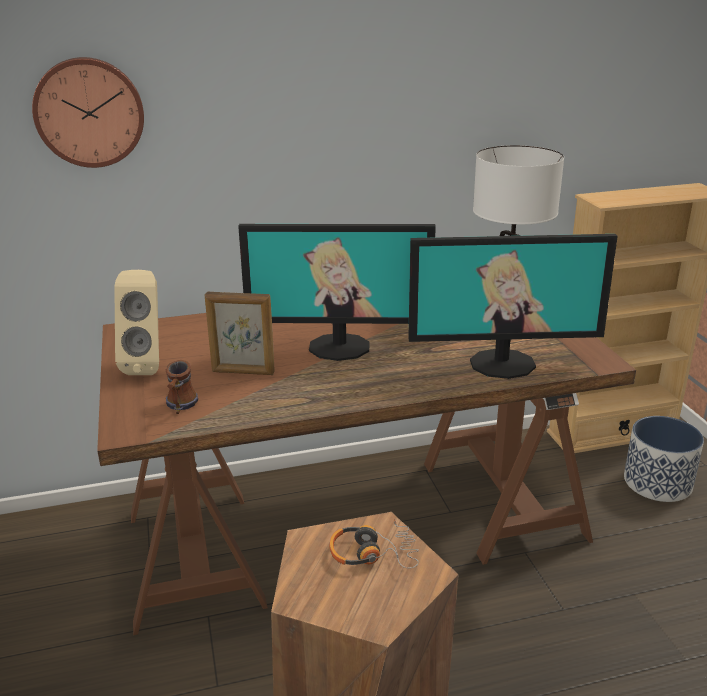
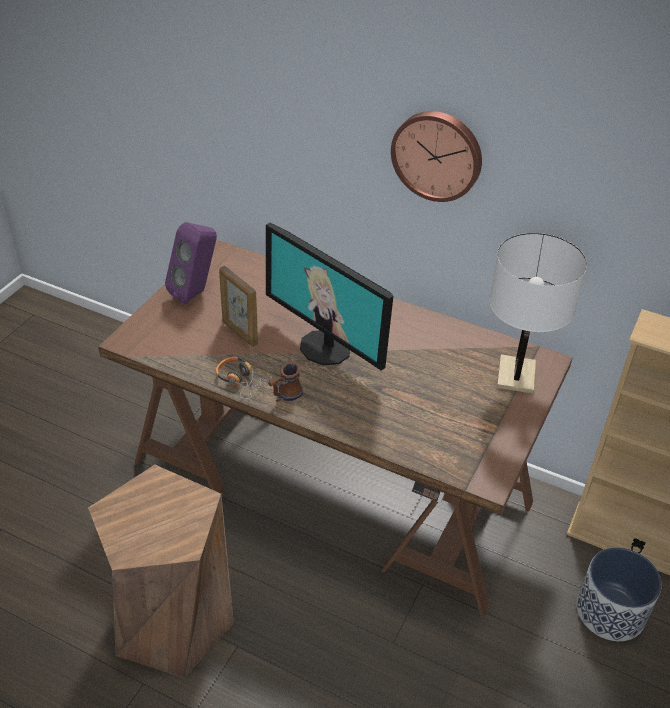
camera: 40 degrees right, 15 degrees up
(89, 112) = (221, 84): wall clock -> wall clock (437, 154)
(148, 365) = (196, 292): beige speaker -> purple speaker
(180, 407) = (172, 340): mug -> mug (284, 396)
(373, 553) = (175, 512): headphones -> headphones (242, 380)
(502, 363) = (412, 433): monitor -> none

